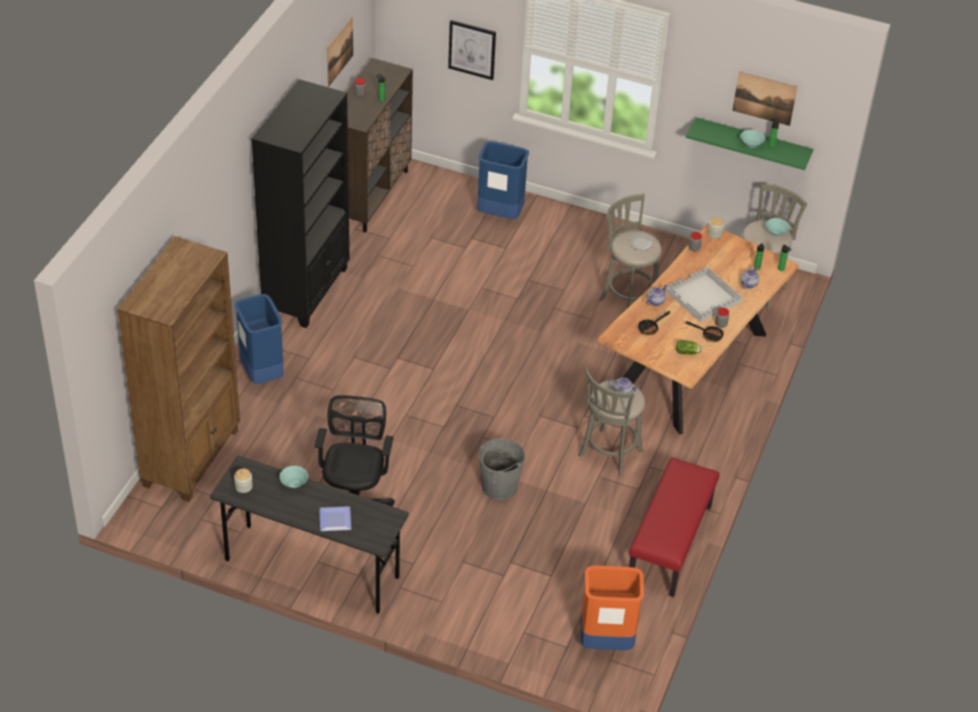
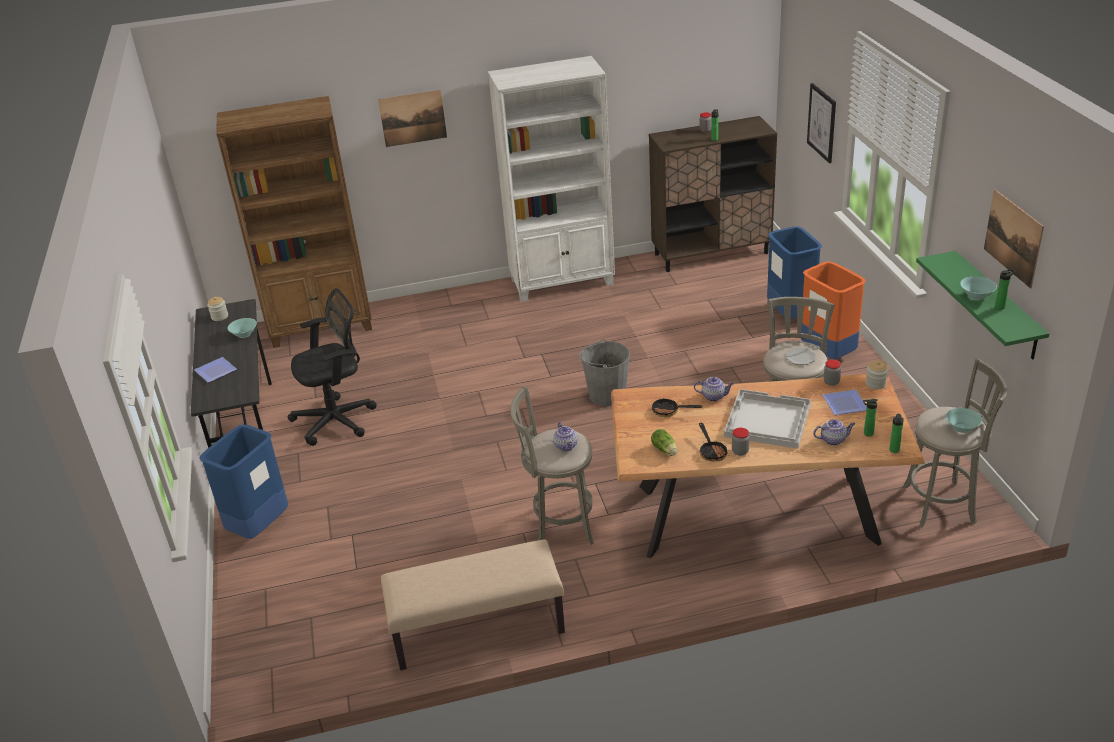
camera: 60 degrees right, 10 degrees down
(261, 373) = (445, 309): blue trash can -> blue trash can (259, 526)
(307, 291) = (563, 282): black bookcase -> white bookcase
(339, 51) = (691, 74): picture -> picture (413, 118)
(499, 486) = (444, 480): grey bucket -> grey bucket (606, 394)
(606, 642) = (294, 652): orange trash can -> orange trash can (827, 353)
(670, 544) = (477, 630): red bench -> beige bench
(722, 257) = (846, 405): none -> plate

